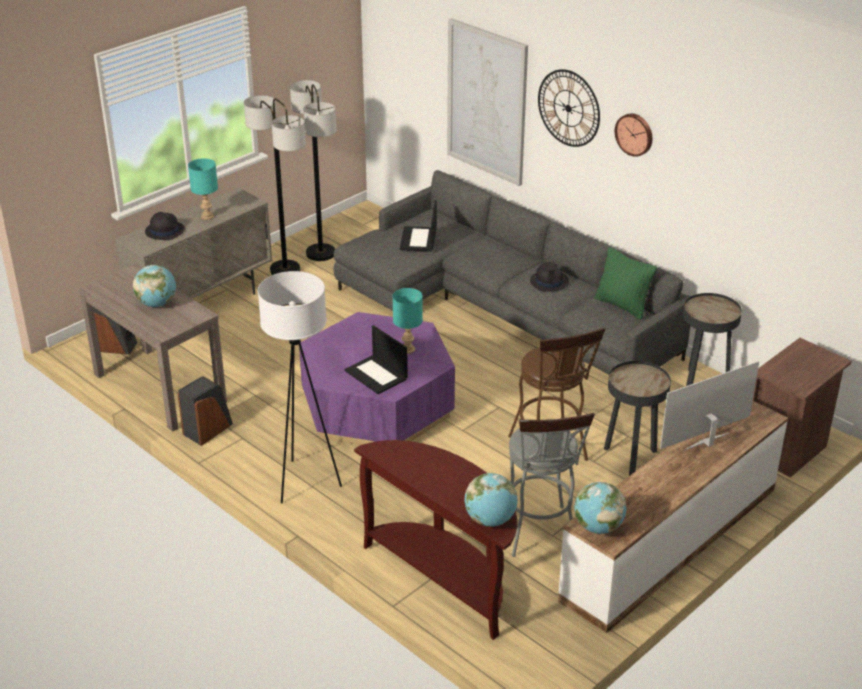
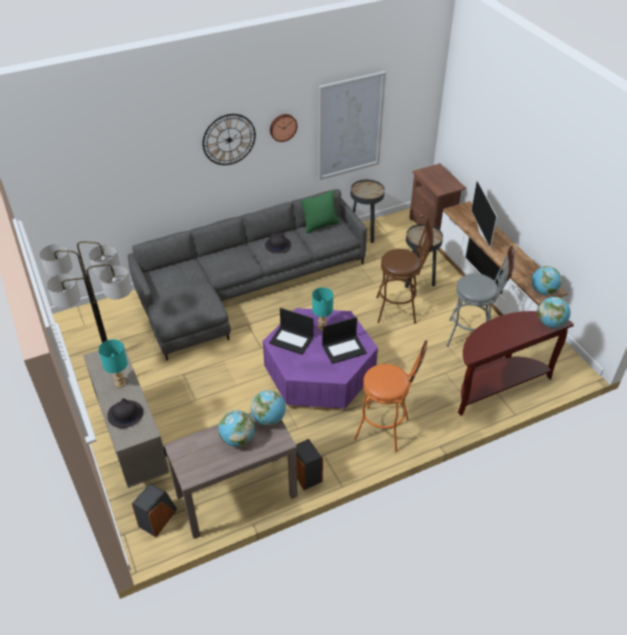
camera: 70 degrees left, 10 degrees up
(194, 317) = (269, 419): none -> globe
(304, 482) = (386, 430): white floor lamp -> orange stool
(419, 239) = (187, 288): laptop -> laptop (292, 340)
(487, 102) = (156, 175): picture -> picture (350, 126)

